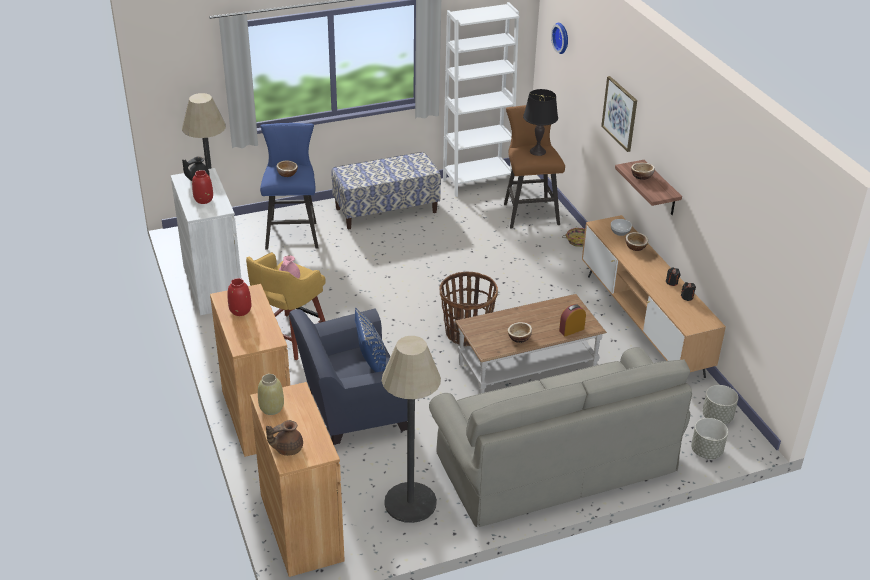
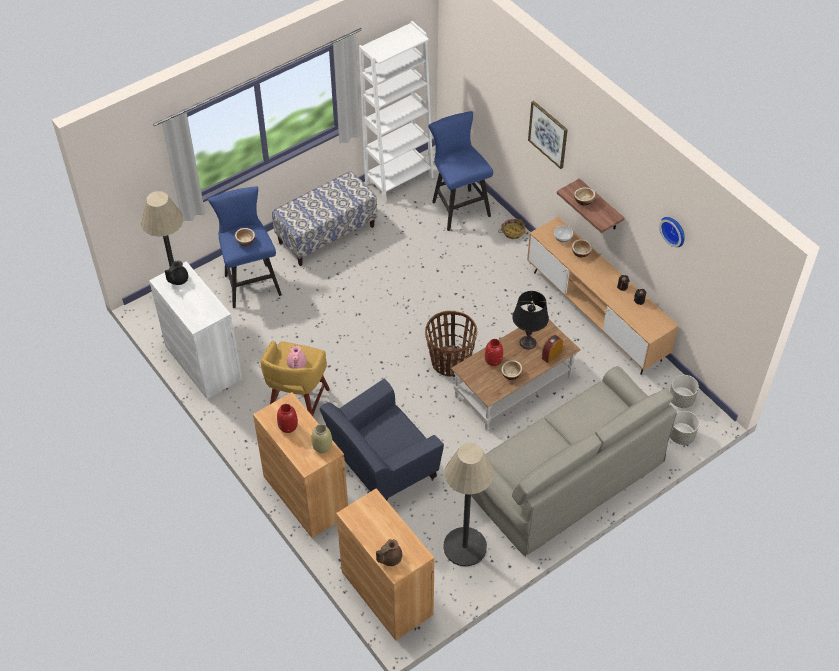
camera: 15 degrees left, 15 degrees up
(203, 199) = (195, 304): red vase -> red vase (493, 360)
(271, 408) = (359, 522): beige vase -> beige vase (322, 447)
(372, 364) = (398, 432): blue pillow -> none
(529, 212) = (458, 207): brown stool -> blue stool
(537, 151) = (464, 160): black table lamp -> black table lamp (527, 342)
(562, 37) = (471, 51): wall clock -> wall clock (674, 230)

